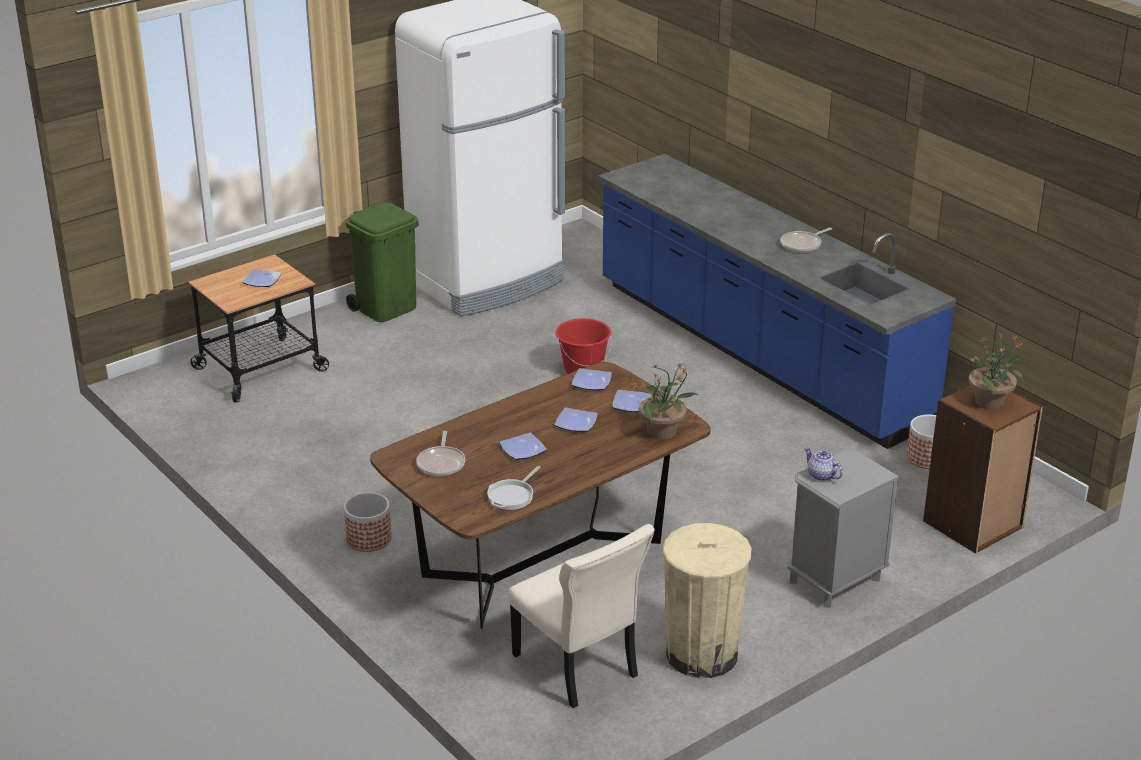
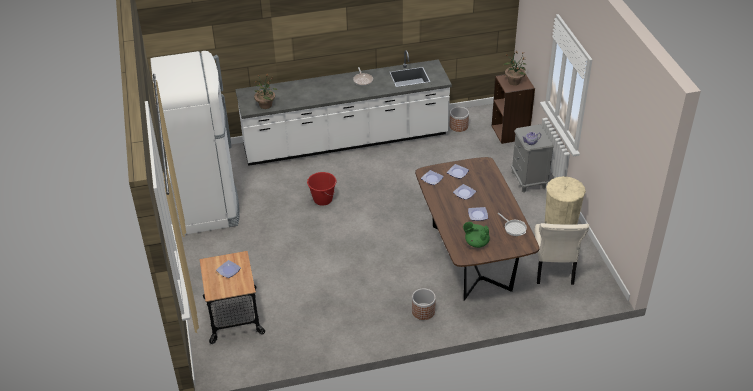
camera: 65 degrees left, 10 degrees up
(386, 308) = (205, 251): green trash can -> none
(441, 463) = (476, 243): frying pan -> green teapot
(577, 668) = (553, 270): beige chair -> beige chair turned 105 degrees clockwise
(663, 431) = (485, 171): potted plant -> potted plant (266, 105)
(757, 353) = (346, 142): blue counter -> white counter

